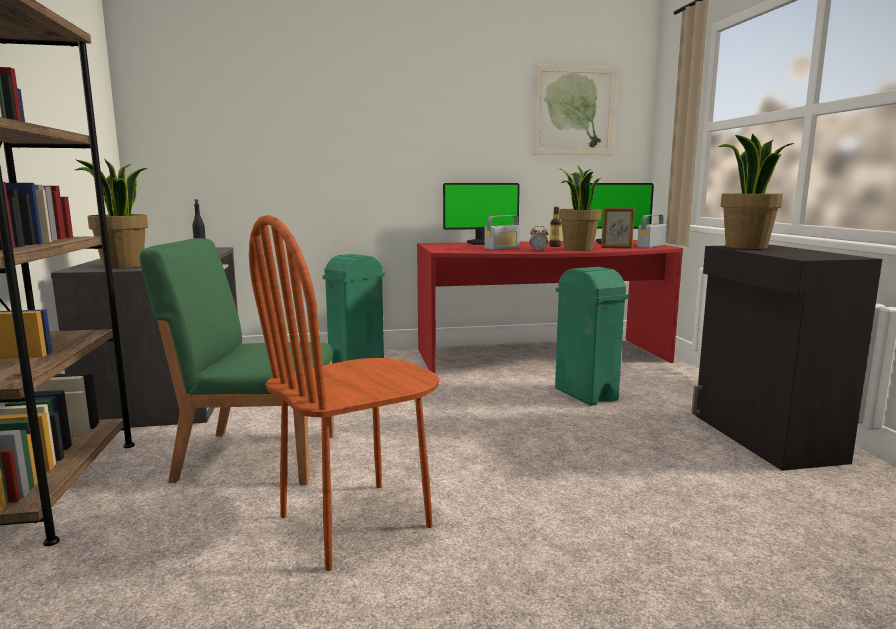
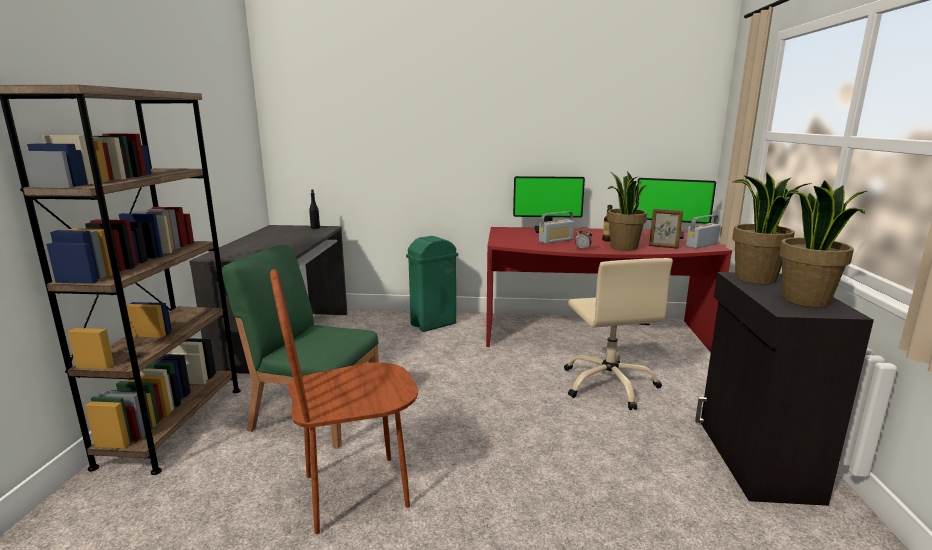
camera: 15 degrees right, 5 degrees up
(123, 266) = (241, 254): potted plant -> potted plant (806, 300)
(574, 111) = (644, 109): picture -> none
(586, 395) = (609, 384): green trash can -> beige office chair

